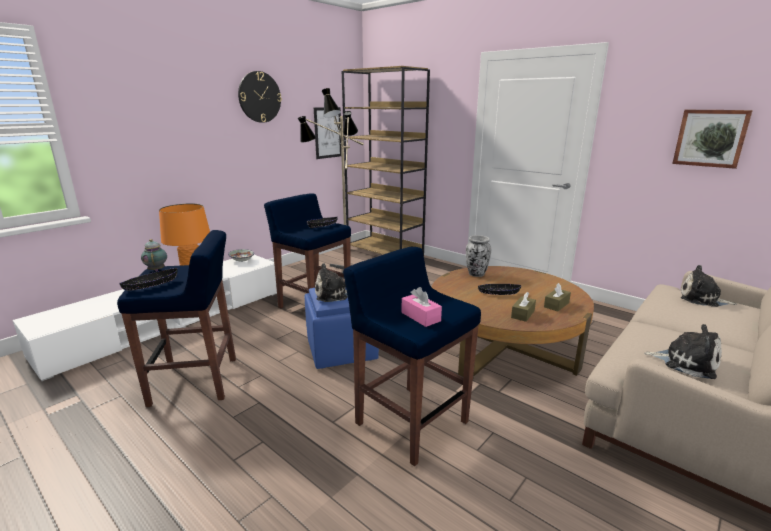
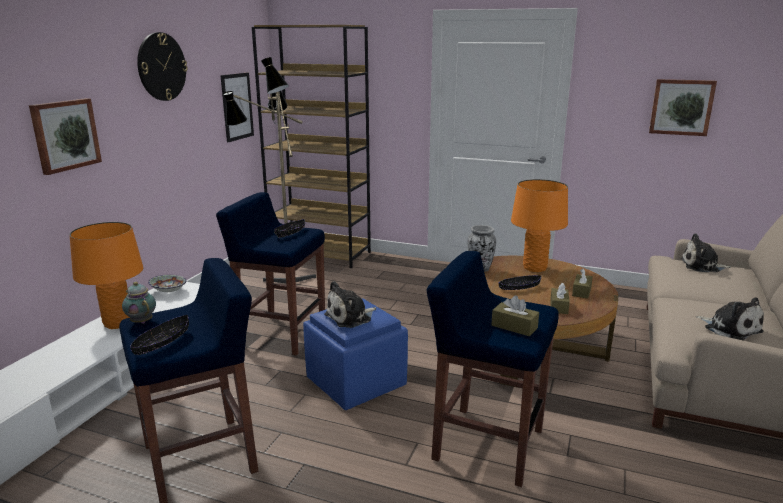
camera: 20 degrees left, 0 degrees up
(173, 140) = (65, 135): none -> picture
(420, 317) = (514, 326): pink tissue box -> brown tissue box
(527, 279) = (534, 268): none -> orange table lamp
(686, 362) = (730, 329): plush toy -> plush toy turned 45 degrees clockwise

